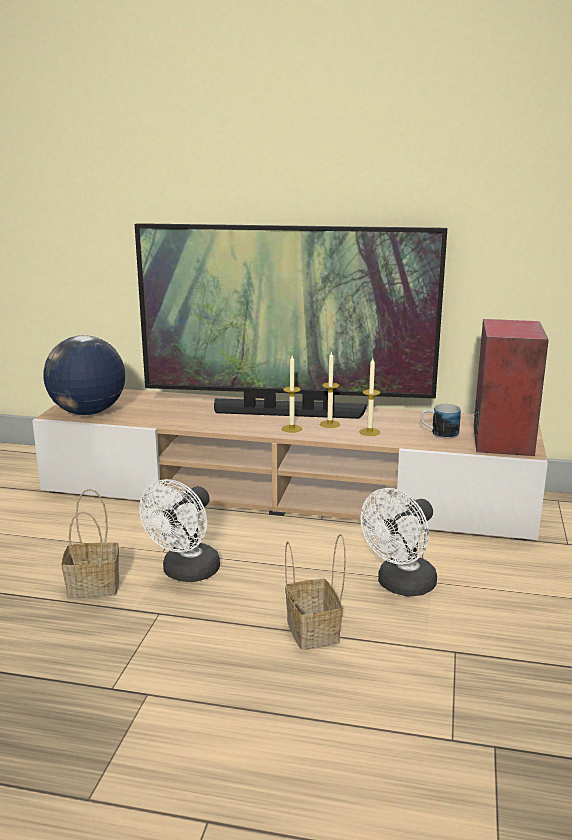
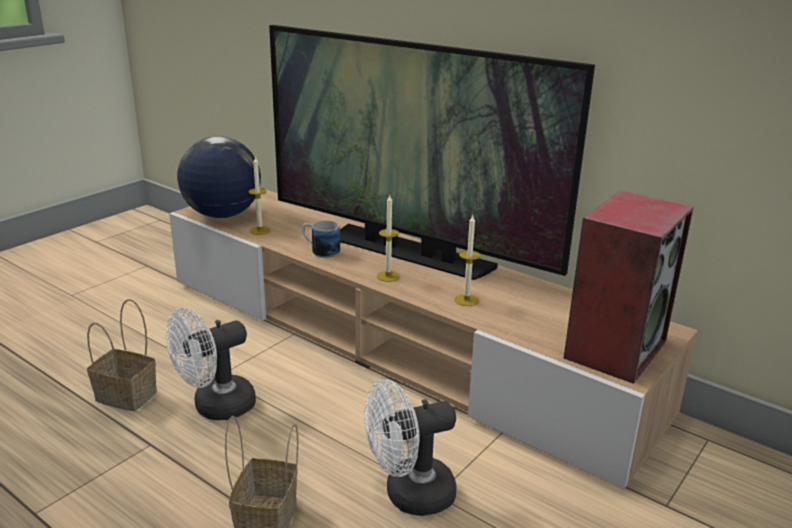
camera: 25 degrees right, 5 degrees up
(329, 424) = (434, 280): candle -> candle (260, 230)
(439, 433) = (544, 321): mug -> mug (320, 250)

